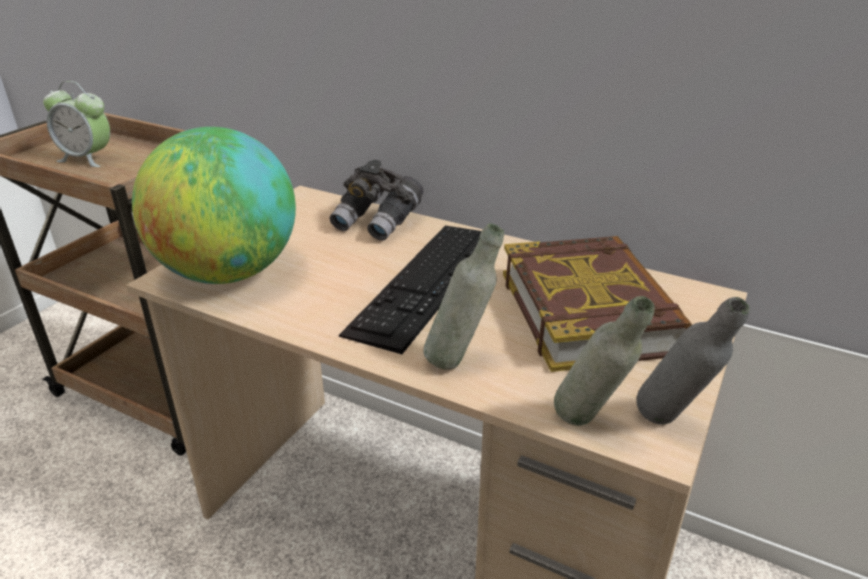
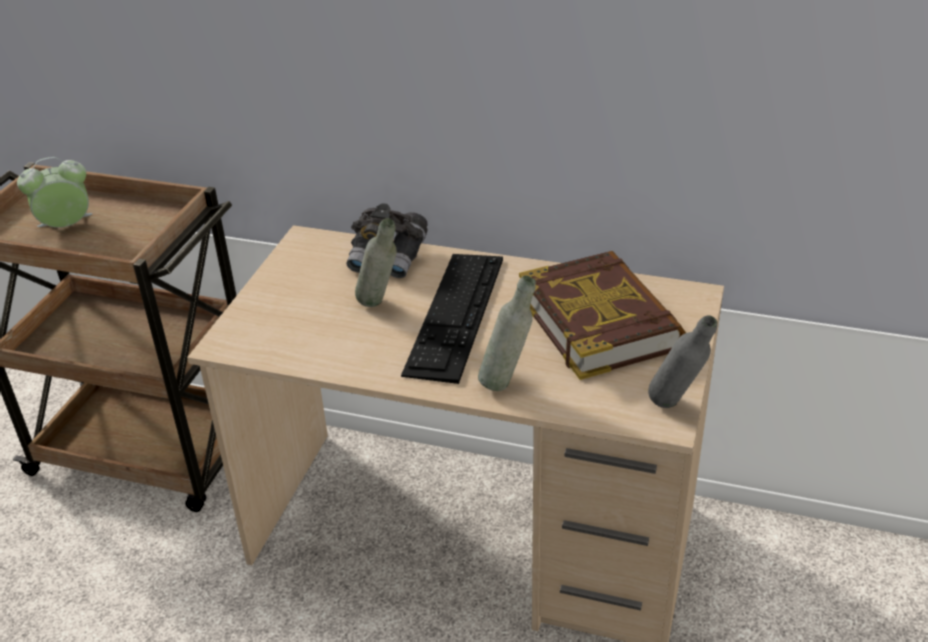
camera: 10 degrees left, 5 degrees up
(87, 159) = (66, 226): alarm clock -> alarm clock turned 150 degrees clockwise
(228, 273) = (275, 332): globe -> none
(590, 426) = (617, 417): grey bottle -> grey bottle (380, 306)

